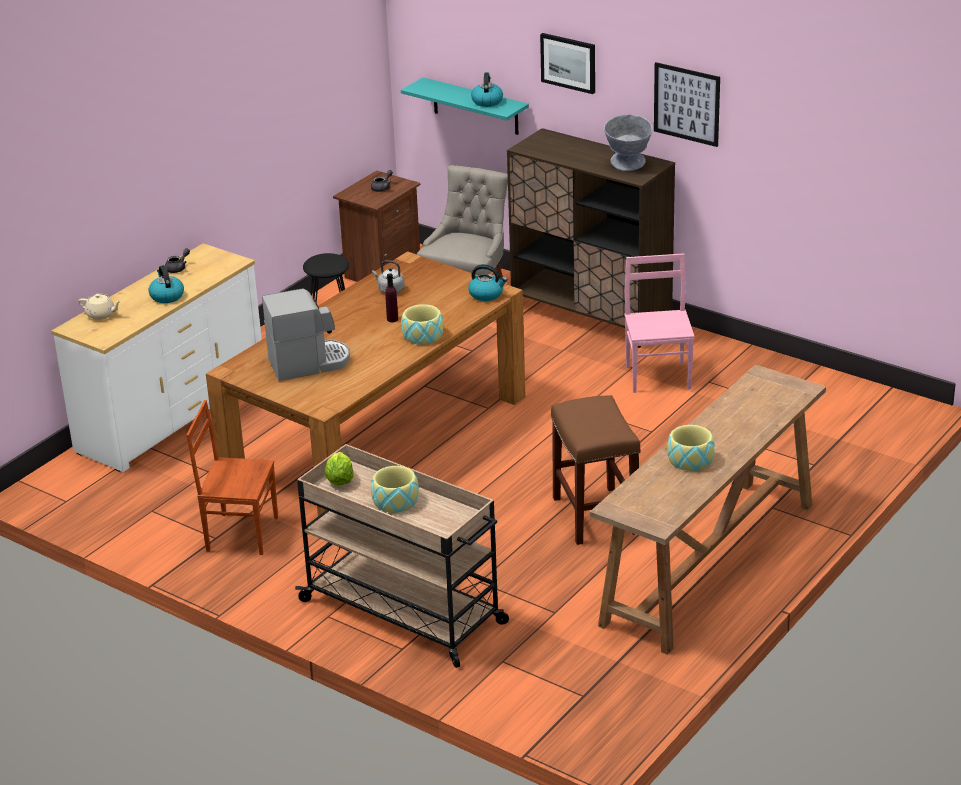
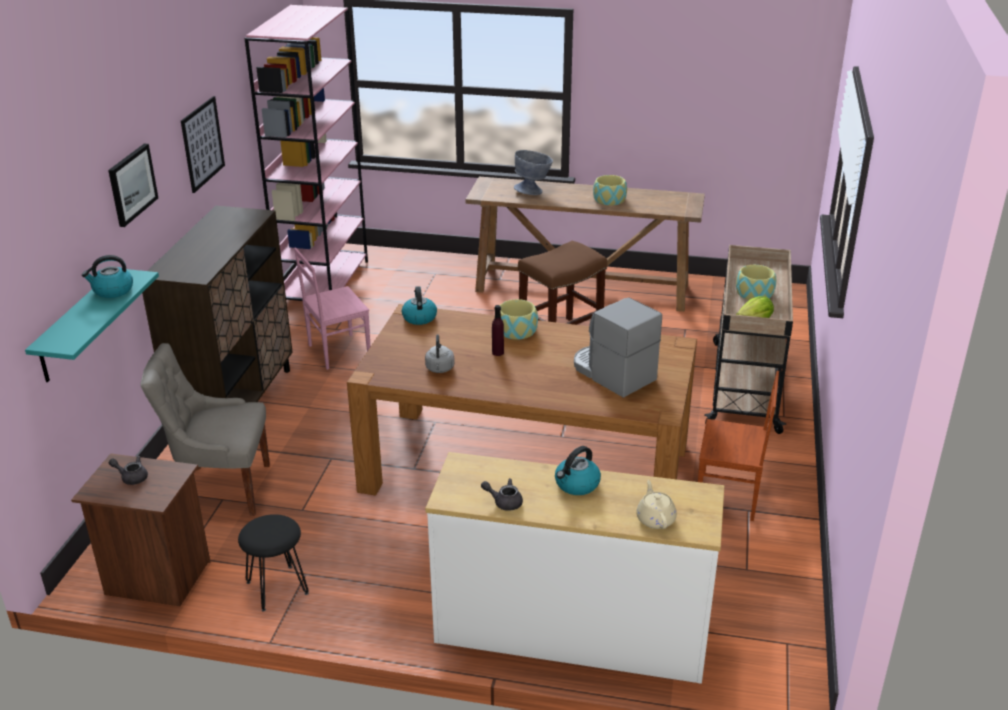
camera: 115 degrees left, 0 degrees up
(241, 533) = (728, 497): brown chair -> brown chair turned 60 degrees counterclockwise
(627, 166) = (233, 221): grey bowl -> grey bowl (533, 191)
(828, 388) = (324, 282): none -> pink bookcase

